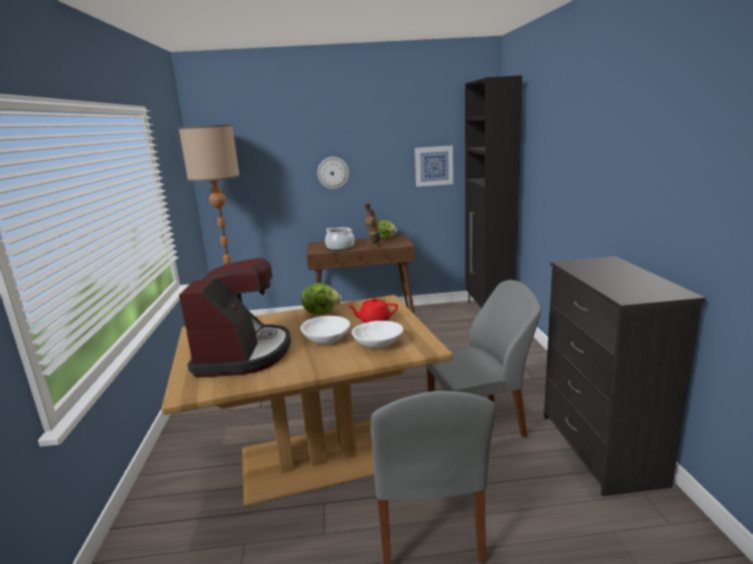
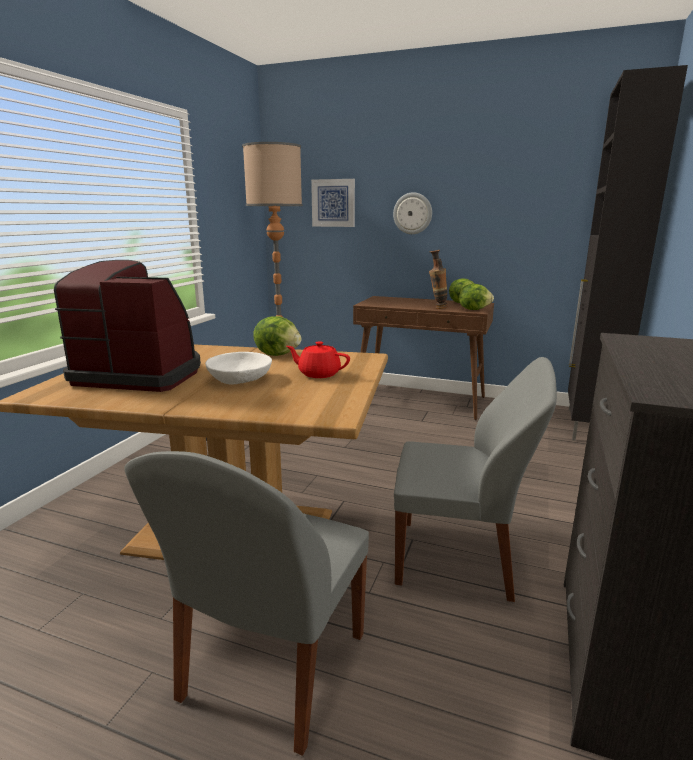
camera: 25 degrees right, 0 degrees up
(243, 354) = (140, 374): coffee machine -> coffee machine turned 105 degrees counterclockwise
(340, 247) = (398, 304): cooking pot -> none
(378, 343) = (284, 396): white bowl -> none
(400, 243) = (474, 309): none -> lettuce
(433, 166) = (546, 213): picture -> picture (333, 203)

